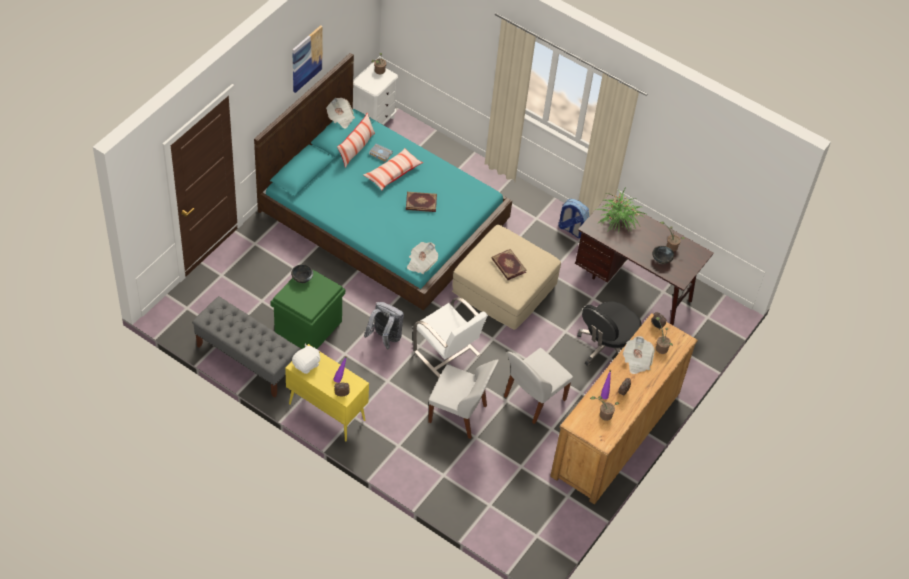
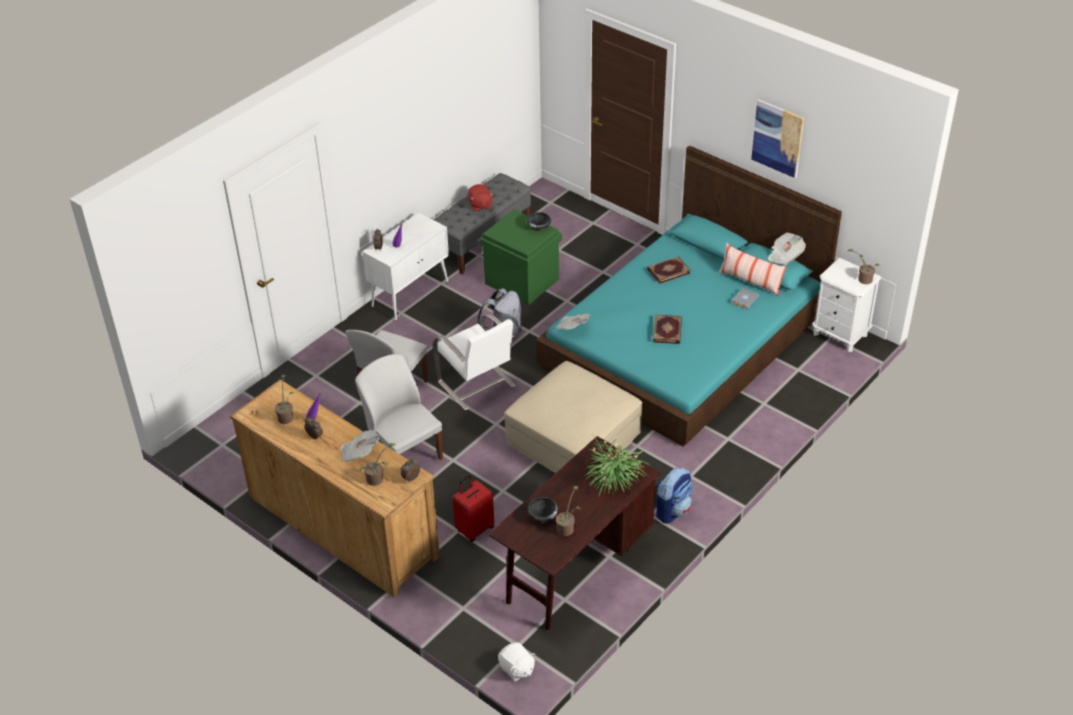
camera: 100 degrees right, 10 degrees down
(249, 333) = (480, 205): none -> red plush toy
(306, 364) = (419, 225): white plush toy -> white plush toy (516, 669)
(326, 412) = (410, 293): yellow cabinet -> white cabinet
(393, 173) = (713, 309): pillow -> none
(447, 354) = (476, 384): white chair -> white chair turned 90 degrees counterclockwise
(508, 266) = (567, 401): book -> book (668, 271)
(606, 347) = (474, 529): black office chair -> red suitcase

